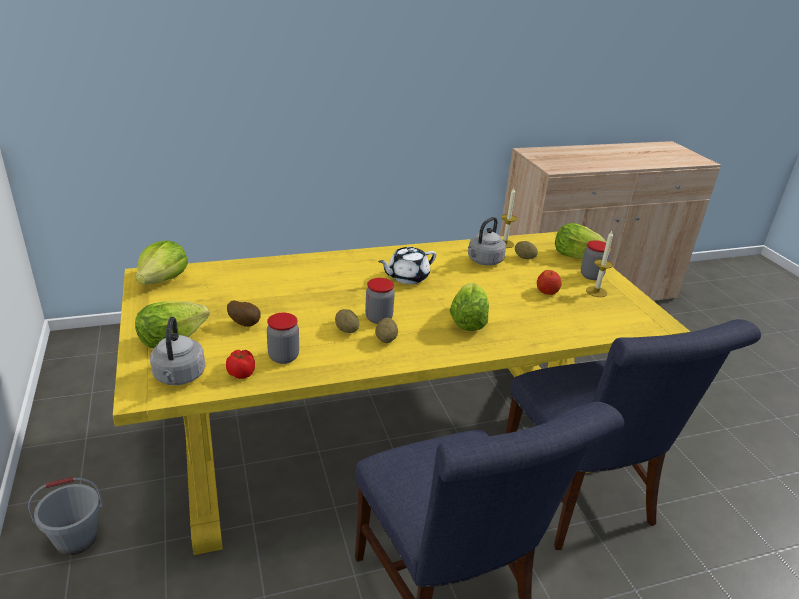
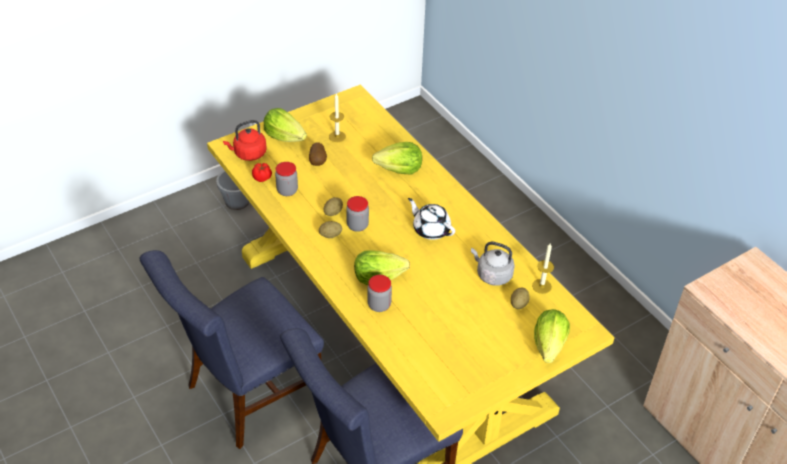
camera: 75 degrees right, 15 degrees up
(163, 279) = (354, 106): lettuce -> lettuce (399, 169)
(179, 377) = (248, 154): grey kettle -> red kettle
(547, 291) = (457, 325): apple -> none
(591, 275) = (511, 358): jar -> jar (379, 305)
(596, 292) = (478, 362): candle -> candle (337, 136)

